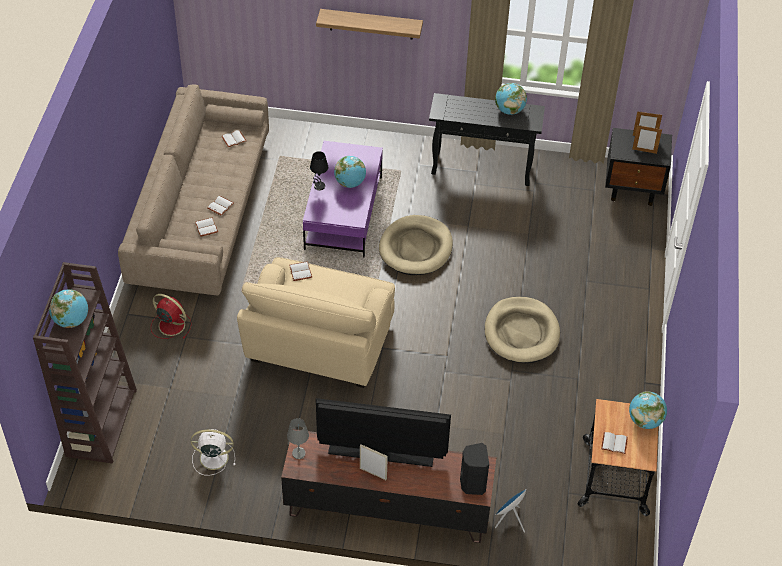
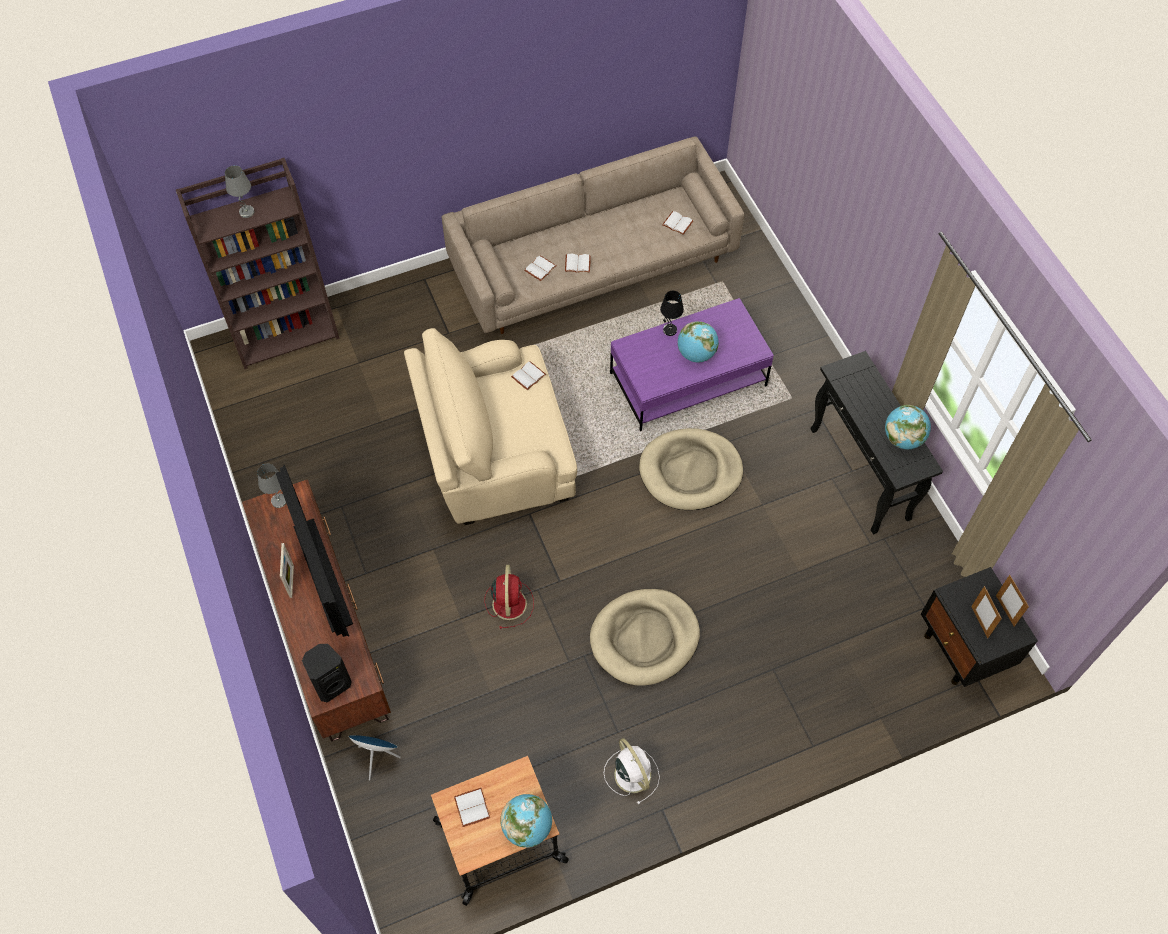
camera: 60 degrees right, 10 degrees up
(71, 320) = (247, 212): globe -> grey table lamp
(170, 325) = (434, 319): red fan -> red fan (509, 602)
(212, 457) = (297, 443): white fan -> white fan (631, 773)
(371, 24) = (861, 222): shelf -> none

